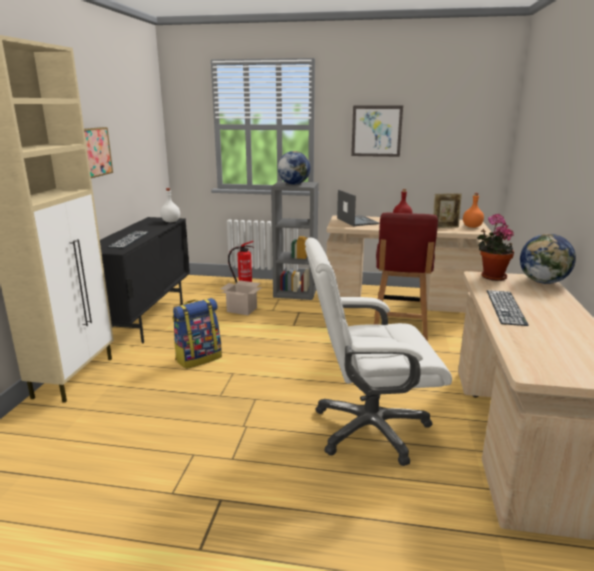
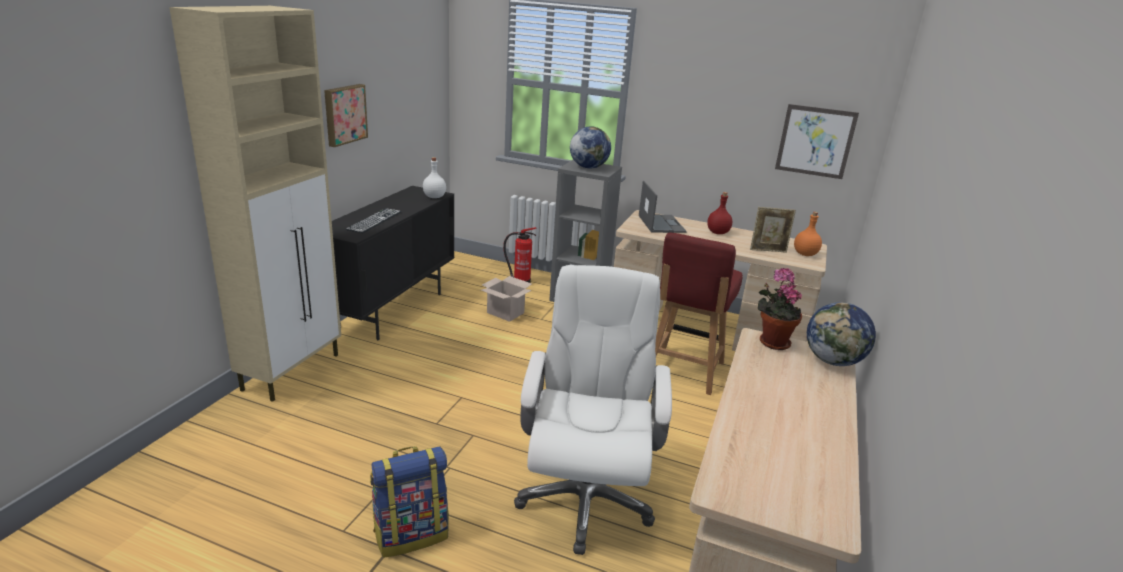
camera: 10 degrees right, 5 degrees up
(198, 358) = (431, 371): backpack -> backpack (411, 534)
(369, 429) = (585, 498): white office chair -> white office chair turned 90 degrees clockwise
(376, 131) = (705, 110): picture -> picture (815, 141)
(505, 307) = (756, 393): keyboard -> none

